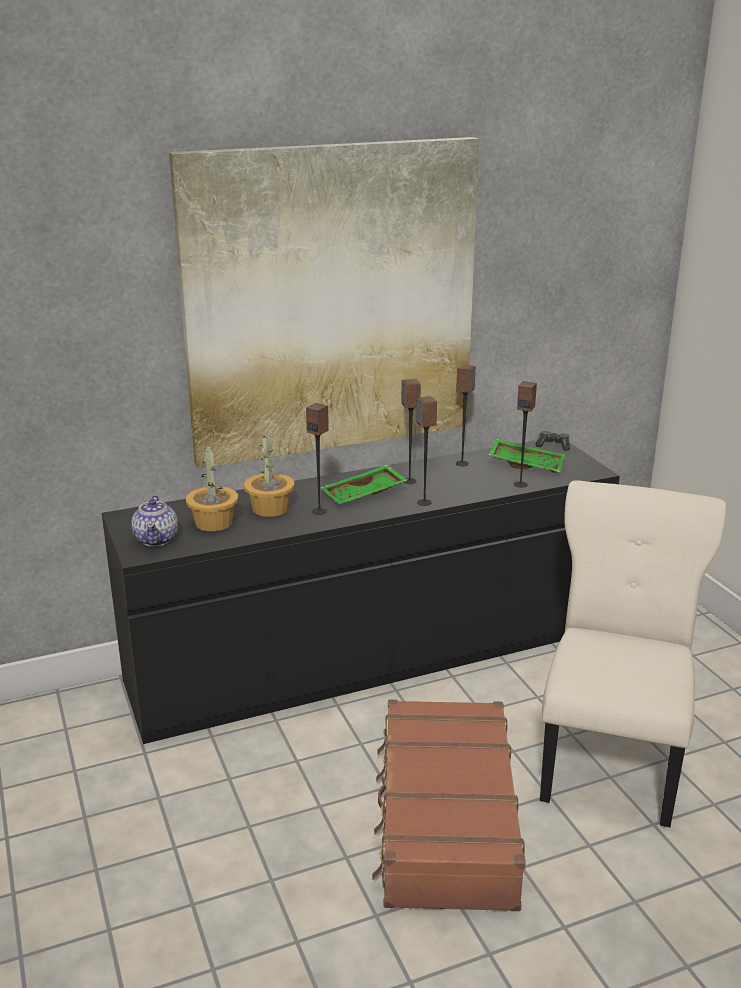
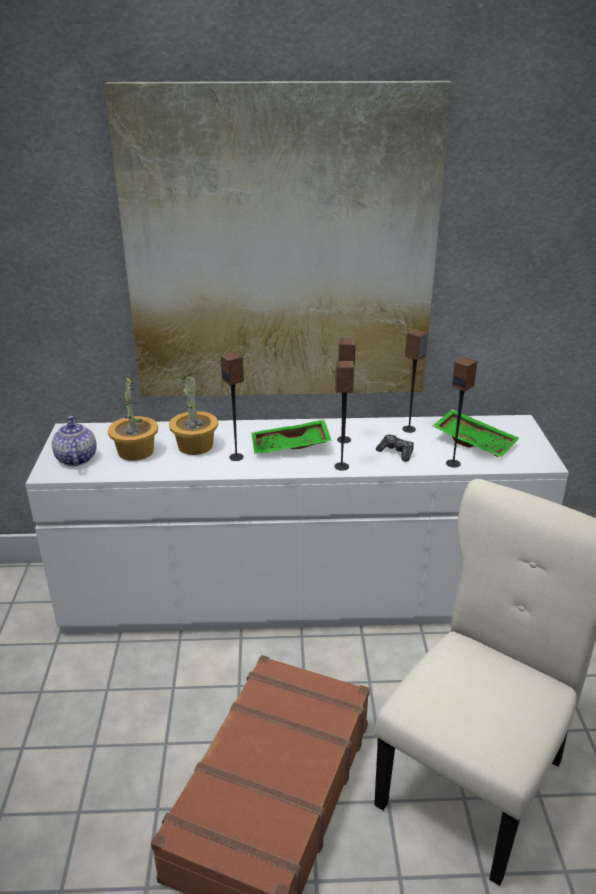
camera: 20 degrees right, 5 degrees up
(157, 539) = (76, 459): teapot -> teapot turned 150 degrees clockwise
(370, 655) = (297, 593): black dresser -> white dresser
(553, 445) = (517, 424): game controller -> game controller (396, 452)

